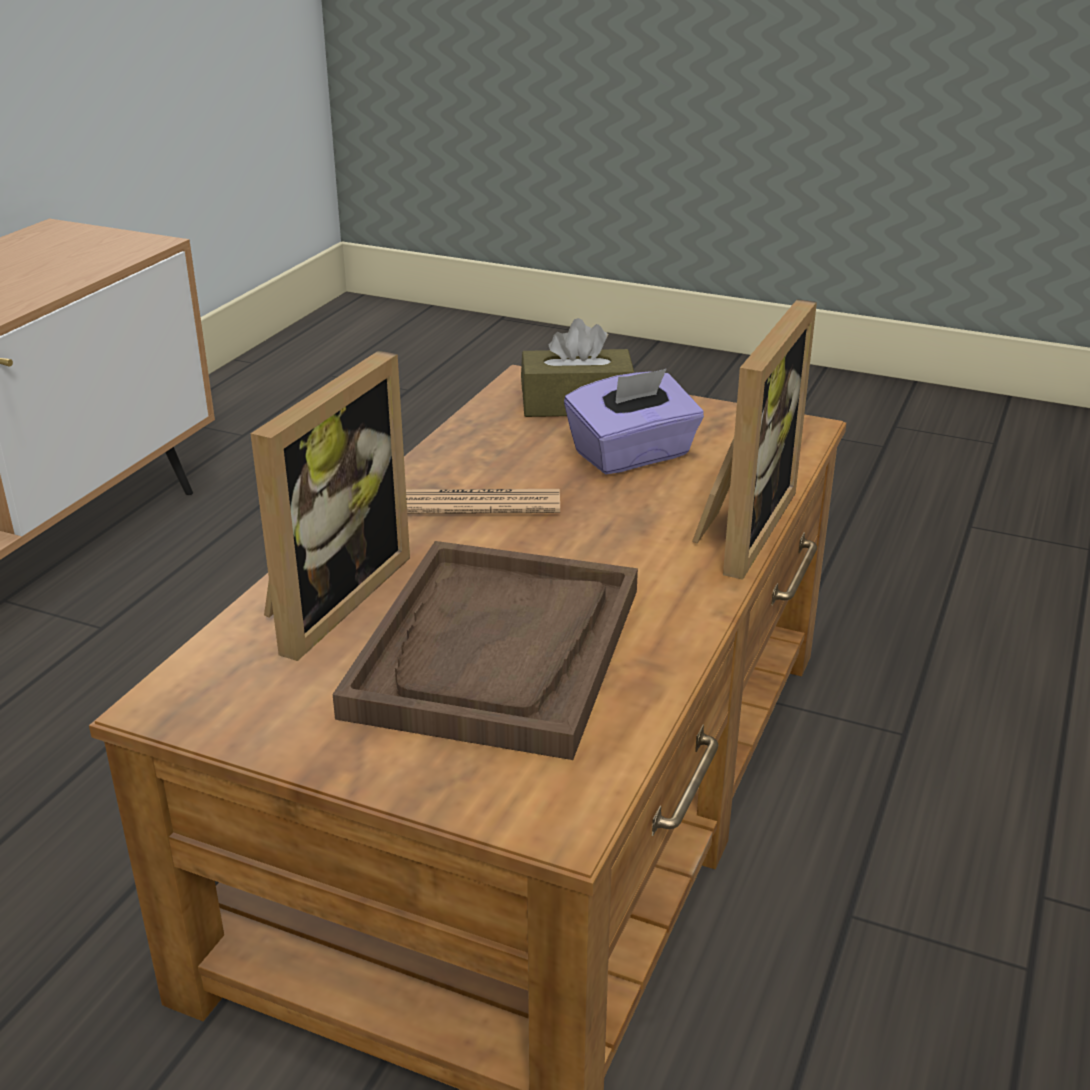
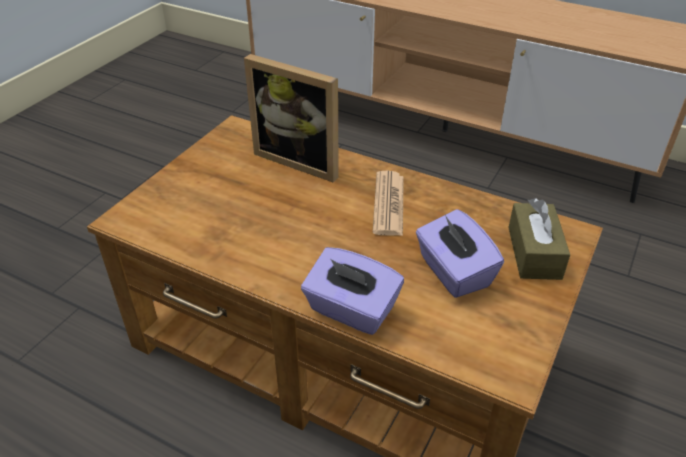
camera: 95 degrees right, 10 degrees up
(497, 651) = (243, 207): brown tray -> none
(739, 527) = (351, 310): picture frame -> purple tissue box

